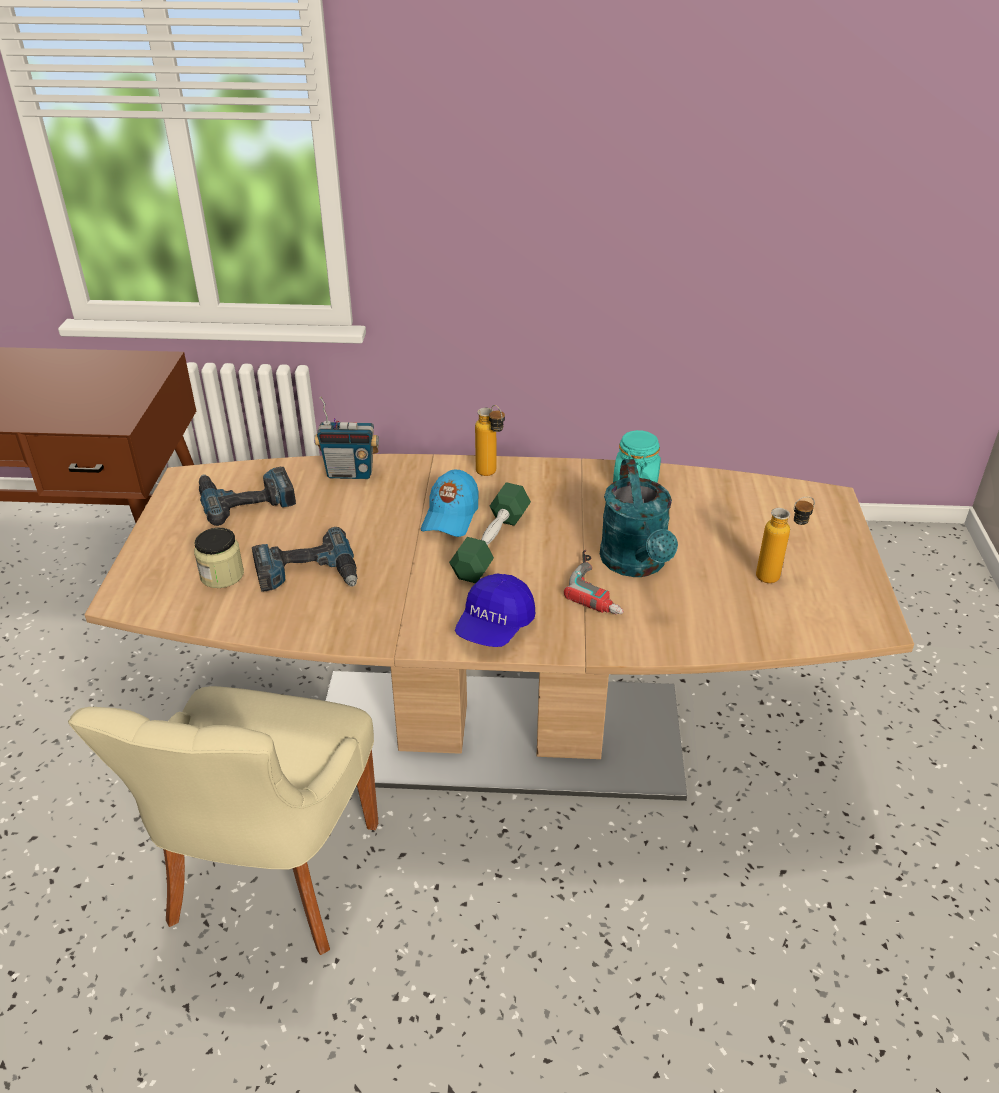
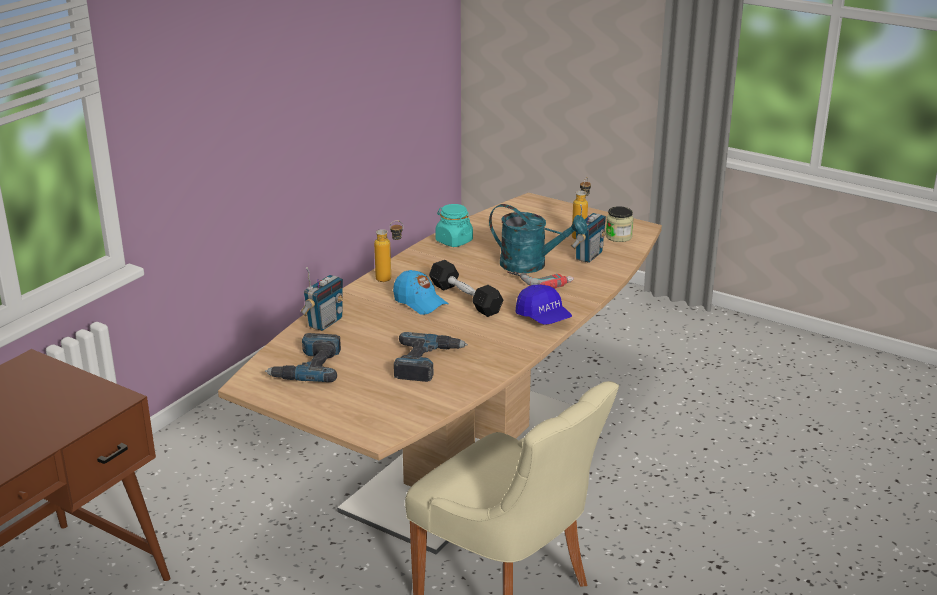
camera: 60 degrees left, 10 degrees down
(222, 575) = (393, 392): jar -> jar (618, 237)
(491, 544) = (465, 298): green dumbbell -> black dumbbell
(719, 605) = (588, 256): none -> radio

